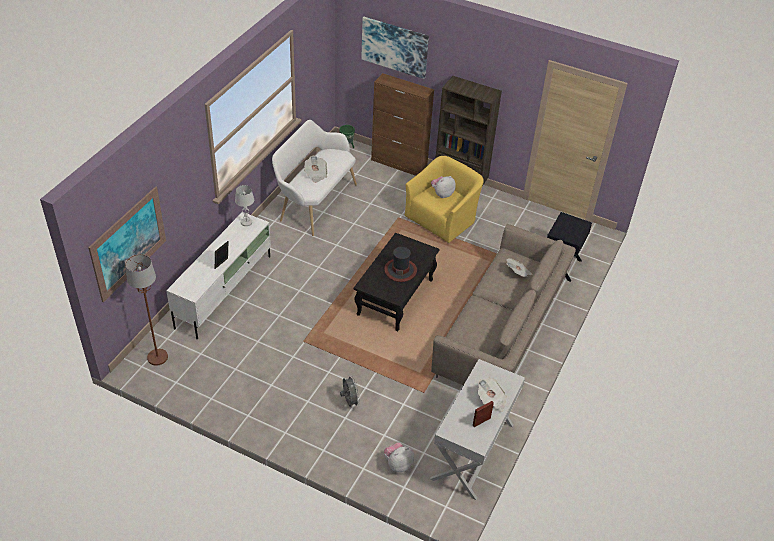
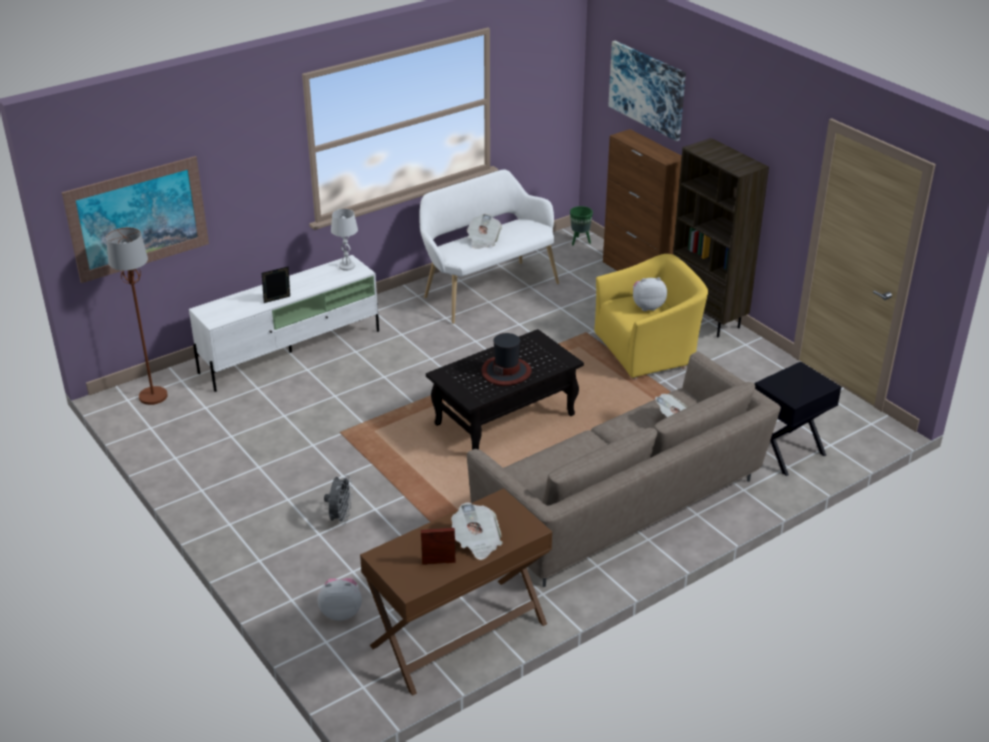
camera: 30 degrees right, 10 degrees down
(473, 451) = (459, 635): white console table -> brown console table

